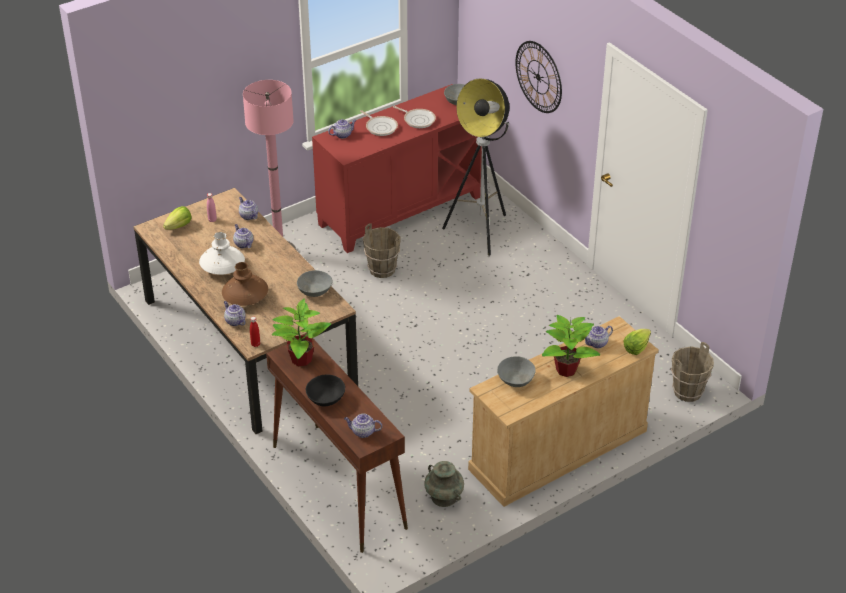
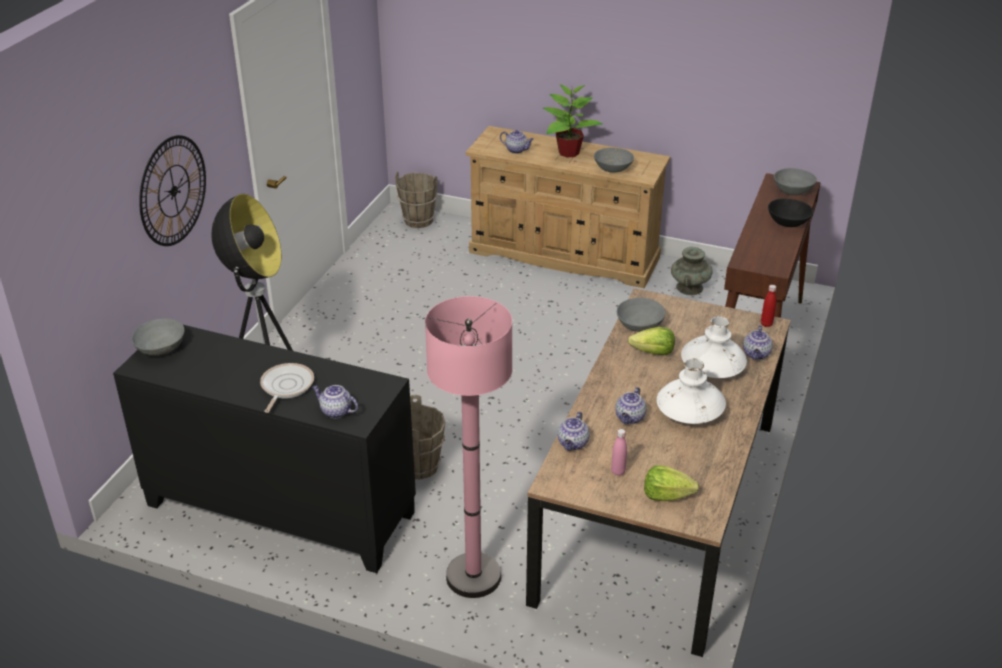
camera: 125 degrees left, 5 degrees down
(245, 297) = (712, 367): brown vase -> white vase
(300, 359) = (765, 255): potted plant -> none
(362, 432) = (793, 191): teapot -> grey bowl
(400, 210) = (279, 510): red cabinet -> black cabinet
(418, 120) = (239, 363): frying pan -> none
(636, 348) = (499, 134): lettuce -> lettuce (653, 352)

